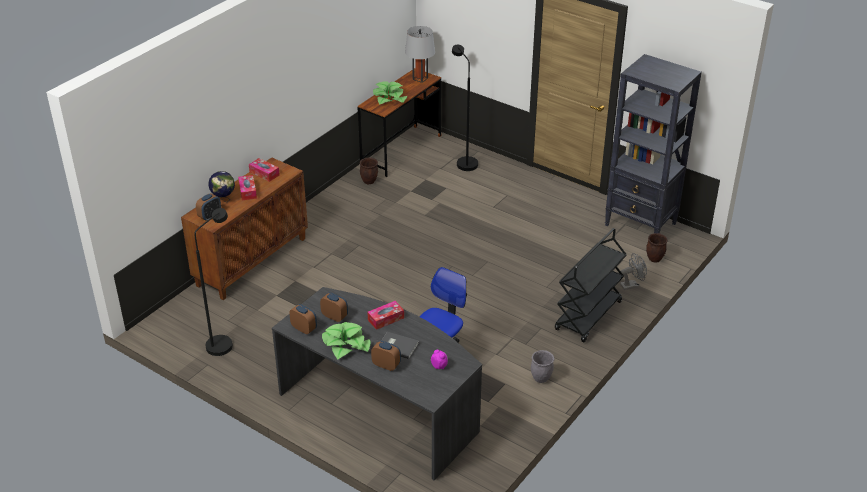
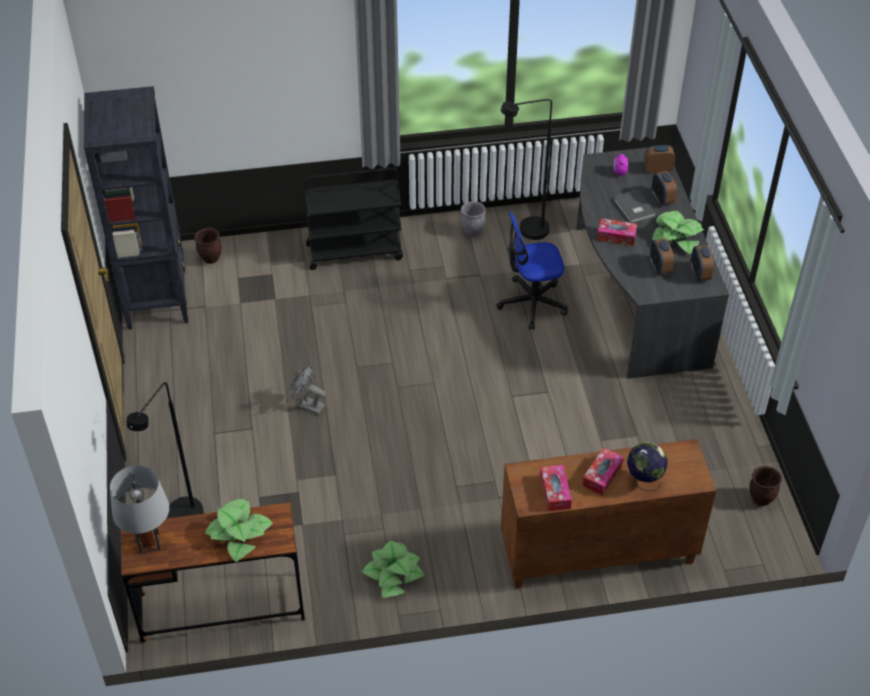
camera: 135 degrees left, 10 degrees up
(210, 216) = (681, 466): alarm clock -> alarm clock (657, 170)
(223, 342) = (720, 463): black floor lamp -> black floor lamp (526, 232)
(343, 199) = (393, 573): none -> potted plant
(369, 181) = (328, 580): brown planter -> brown planter (761, 499)
(632, 285) = (273, 251): grey fan -> grey fan (308, 405)

